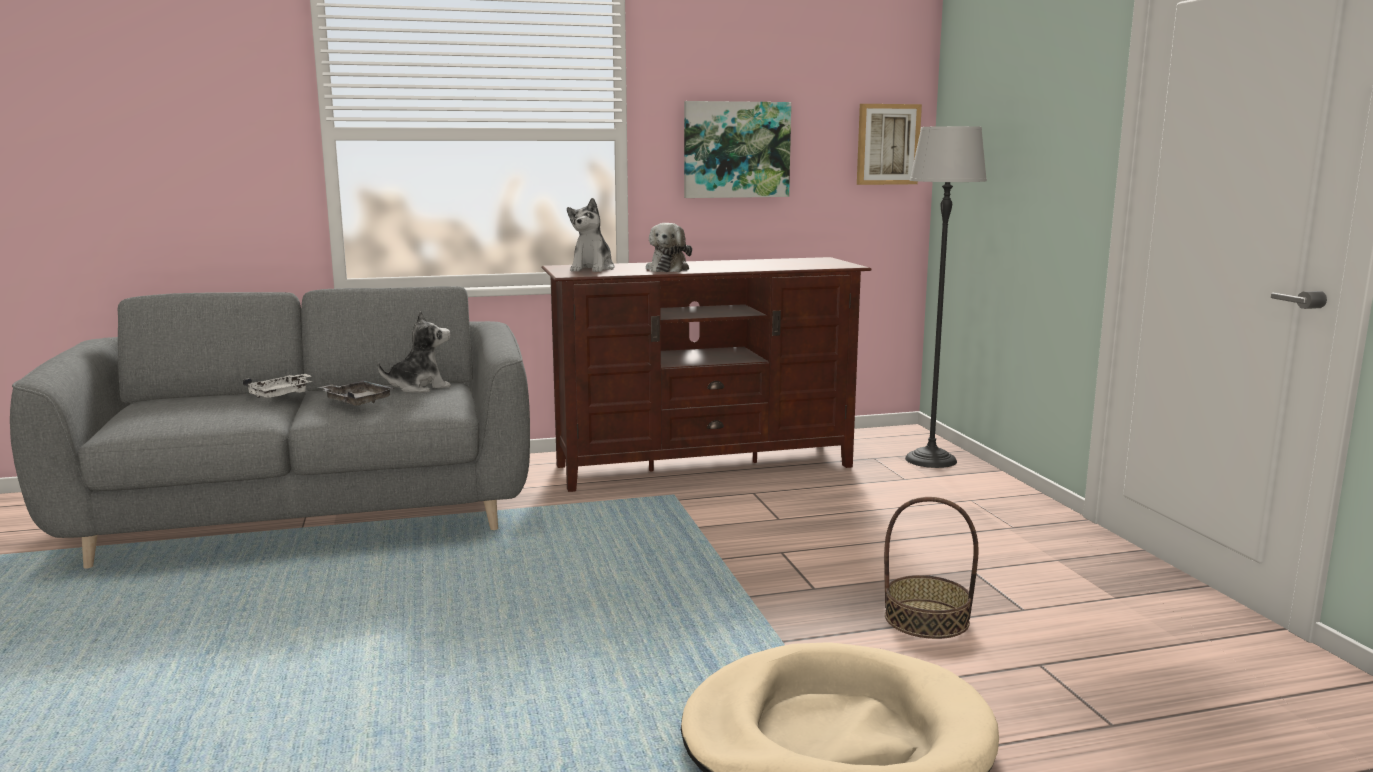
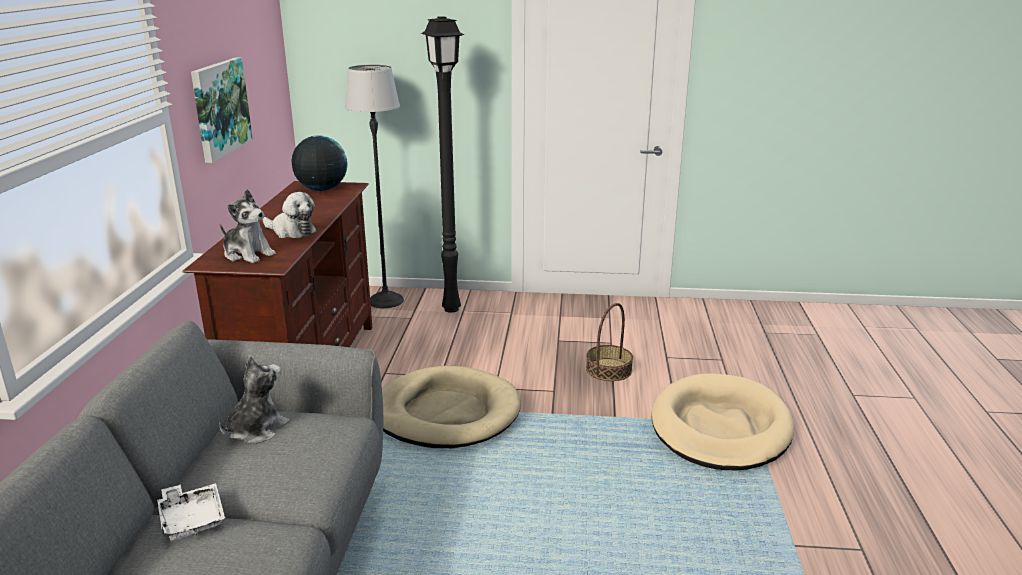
camera: 70 degrees left, 10 degrees up
(357, 401) = (286, 467): grey tray -> none
(419, 387) = (256, 430): plush toy -> plush toy turned 45 degrees clockwise
(693, 536) = (446, 413): none -> beige dog bed
(815, 262) = (321, 189): none -> globe
(887, 144) = (274, 79): picture -> none
(966, 493) = (452, 308): none -> black floor lamp

